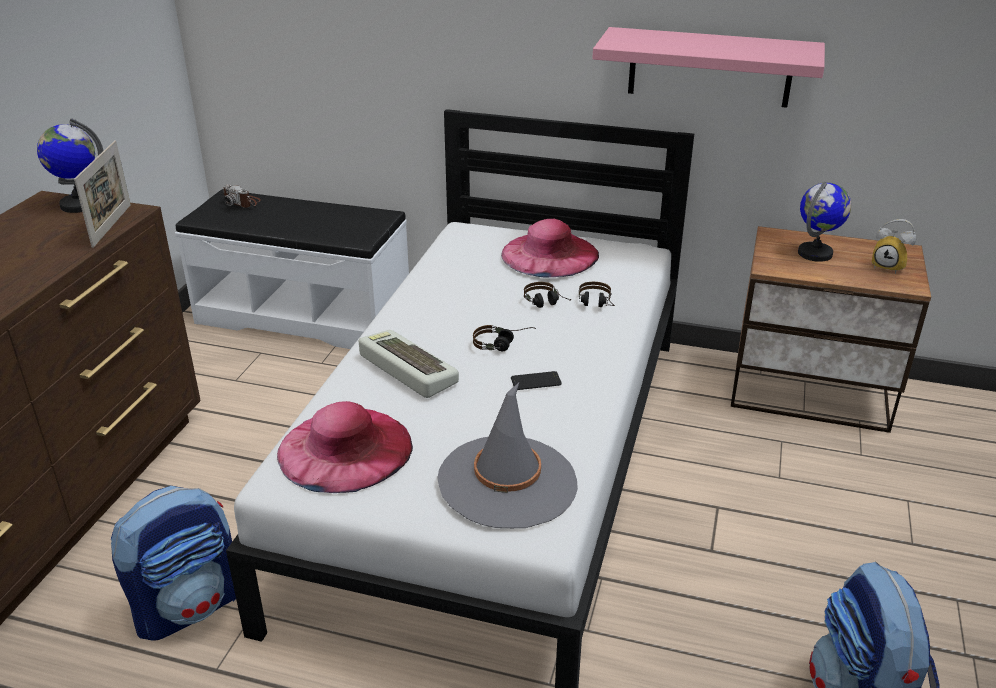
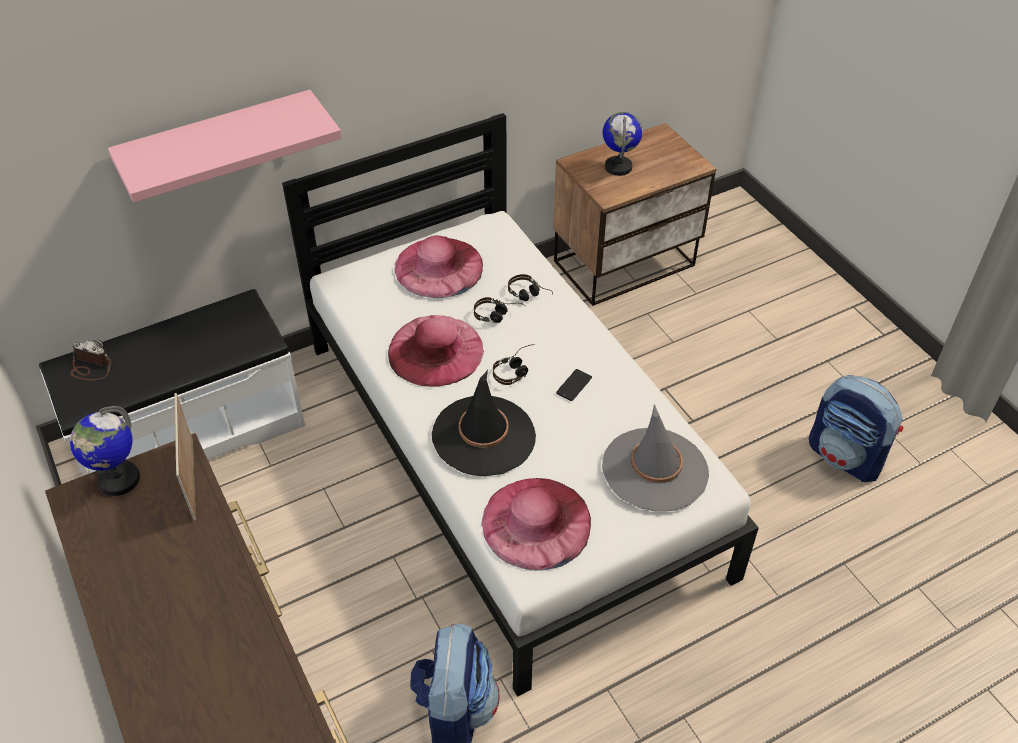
camera: 45 degrees left, 15 degrees up
(112, 225) = (193, 479): picture frame -> picture frame turned 150 degrees counterclockwise
(242, 202) = (90, 366): camera -> camera turned 150 degrees counterclockwise
(405, 370) = (484, 436): keyboard -> black hat
(461, 300) = (435, 350): none -> pink hat
(710, 67) = (503, 56): pink shelf -> pink shelf (218, 144)
(889, 267) = (669, 154): alarm clock -> none

